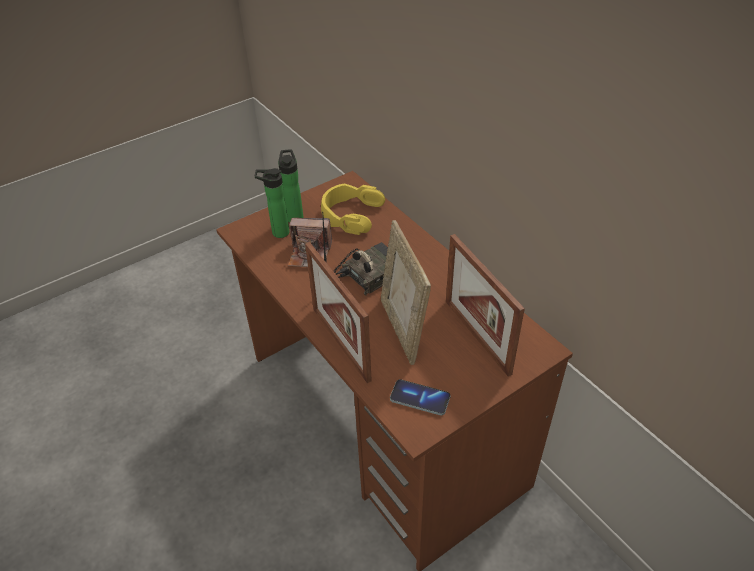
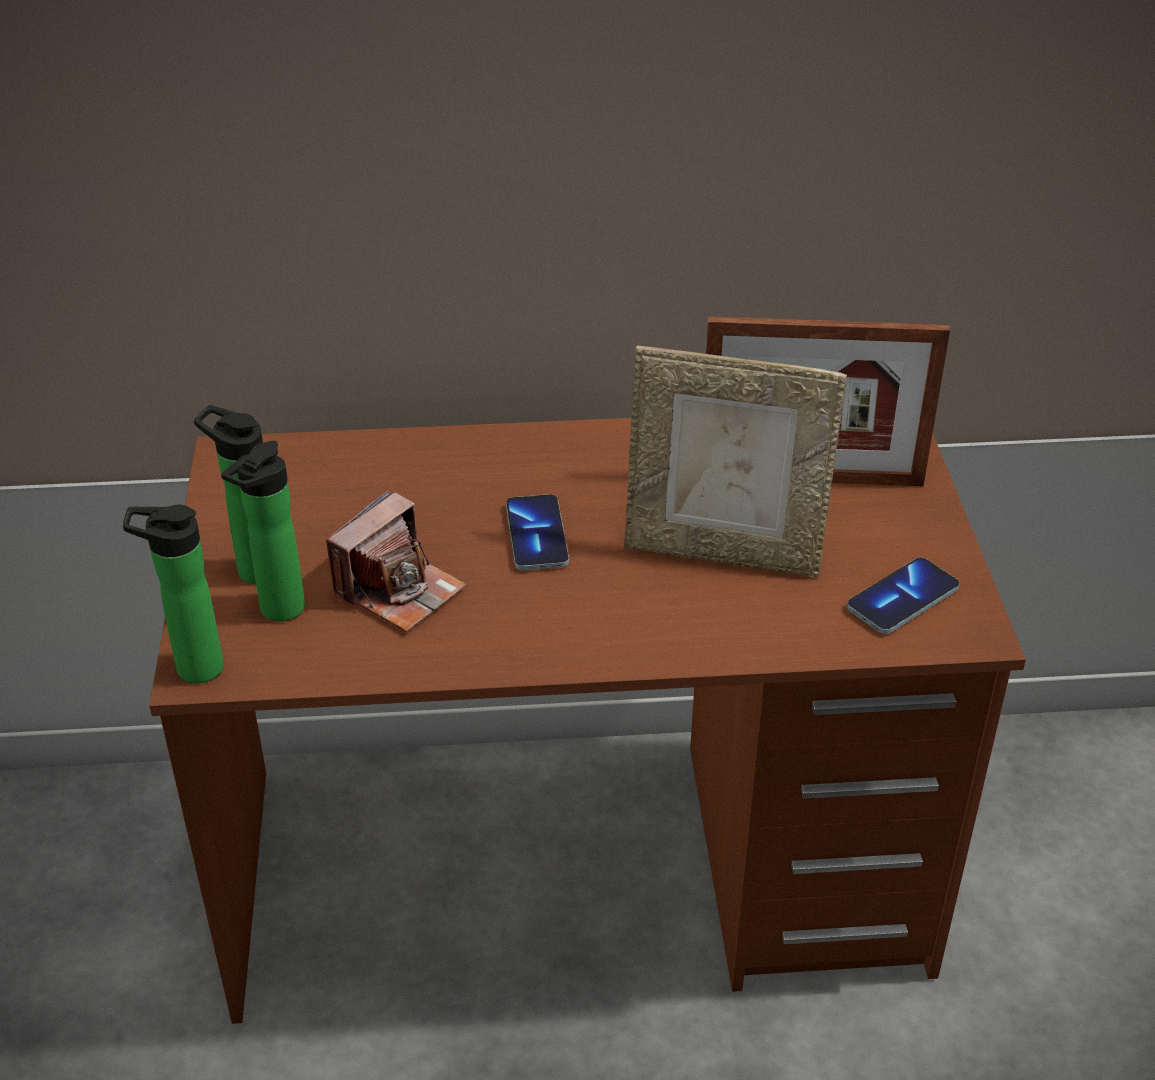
camera: 60 degrees left, 5 degrees down
(238, 228) = (192, 668): none -> bottle
(341, 343) = (694, 642): picture frame -> none
(350, 215) = (338, 492): yellow headphones -> none
(369, 273) = (536, 535): radio -> phone

